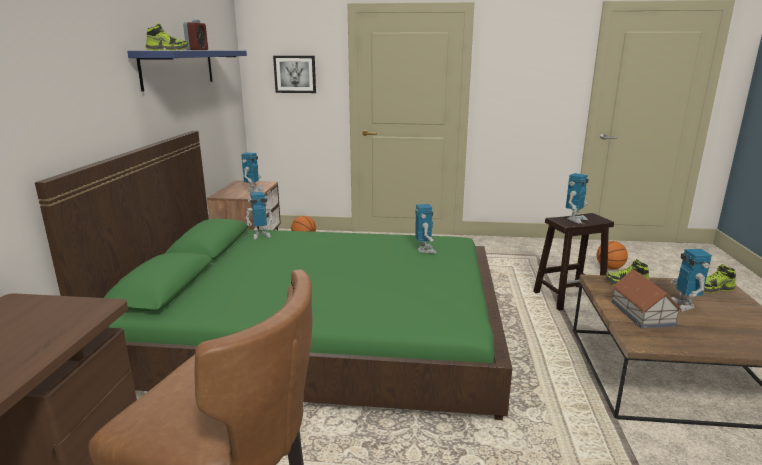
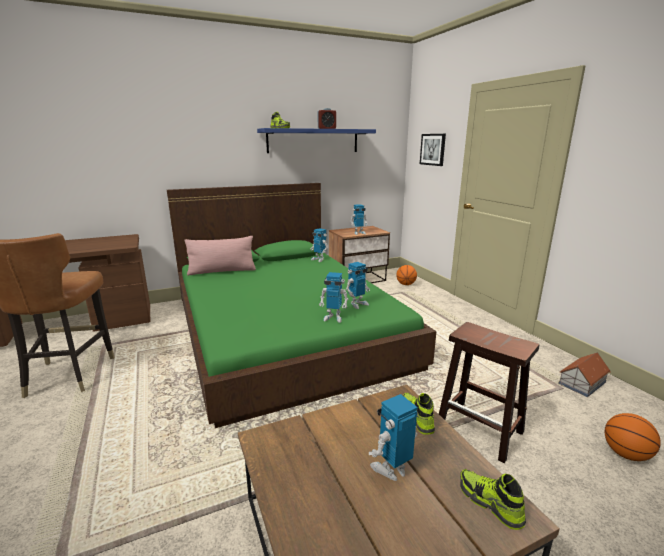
camera: 60 degrees right, 0 degrees up
(201, 295) = (222, 271): none -> pink pillow
(575, 219) = (490, 337): toy robot -> toy robot (333, 318)
(642, 314) = (335, 435): toy house -> toy house (581, 383)

